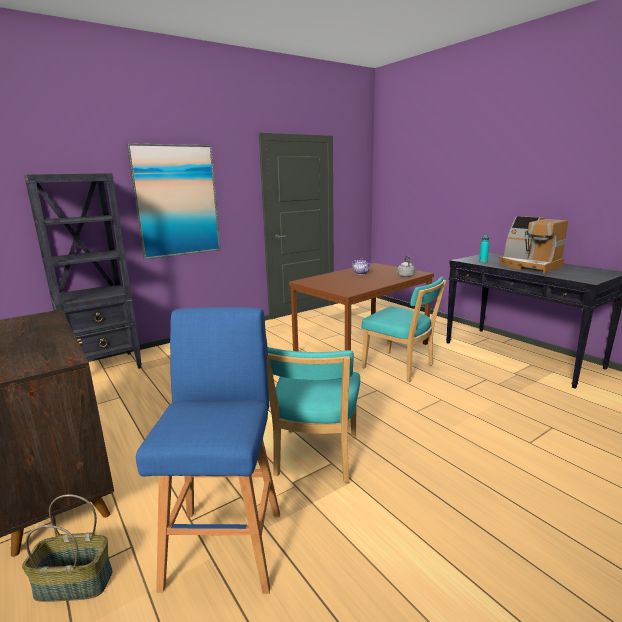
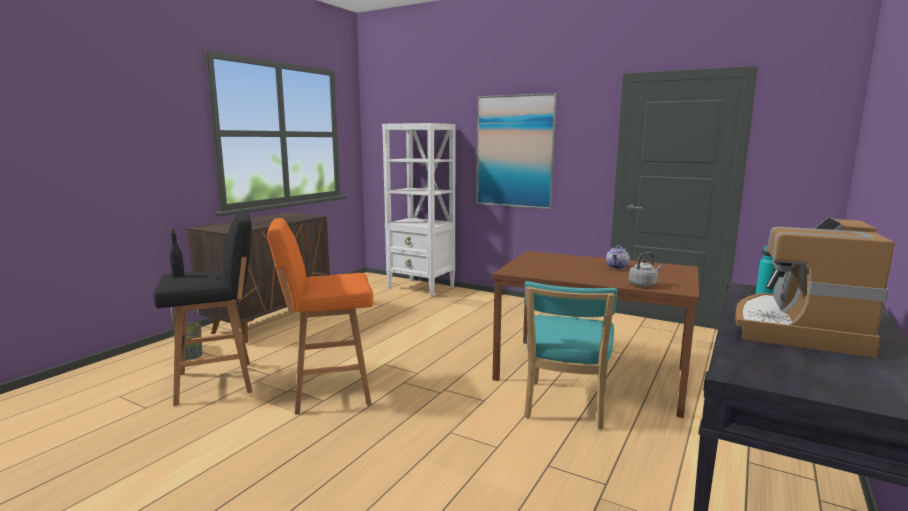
camera: 65 degrees right, 5 degrees down
(105, 368) = (421, 288): black bookcase -> white bookcase
(193, 430) = (178, 276): none -> black bottle
(225, 544) = (219, 382): blue stool -> black stool
(315, 458) = (328, 392): turquoise chair -> orange stool

